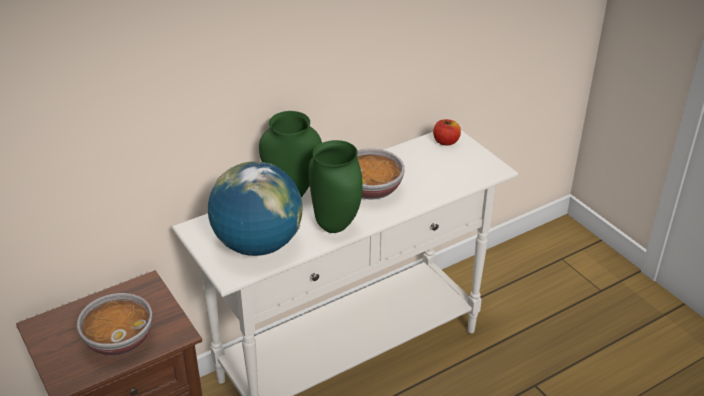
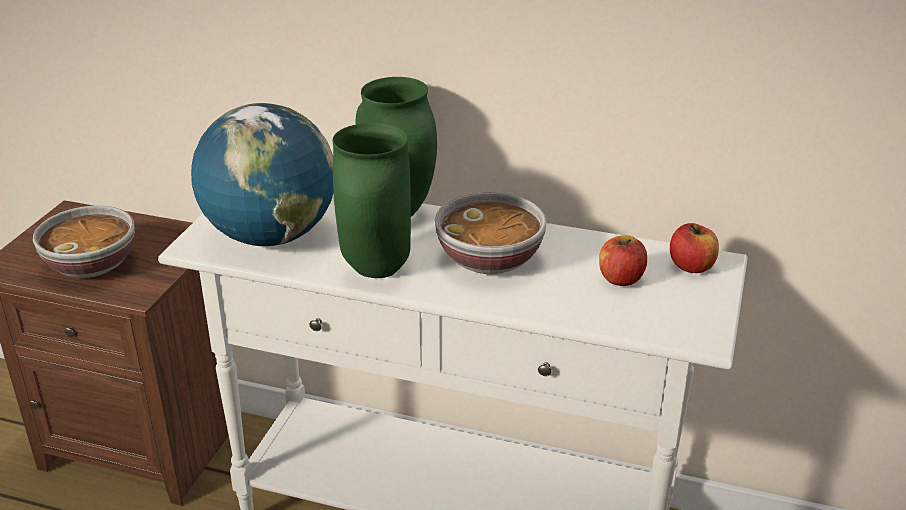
camera: 50 degrees right, 5 degrees down
(432, 164) = (621, 278): none -> apple

